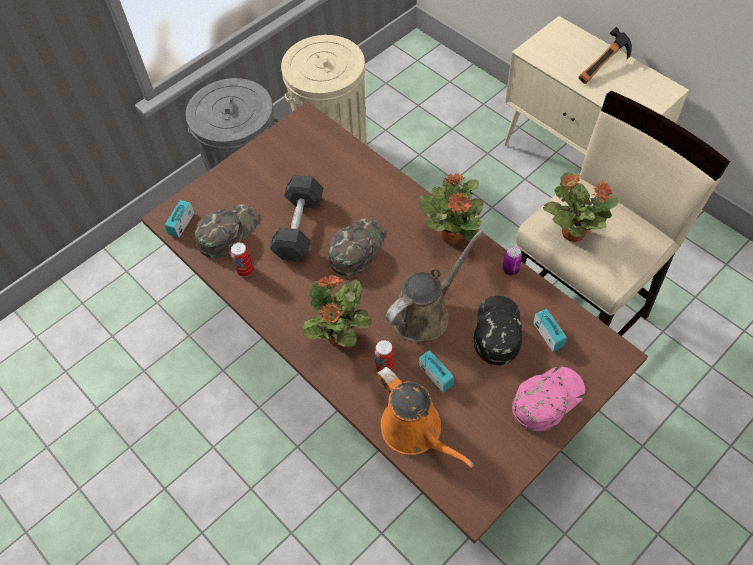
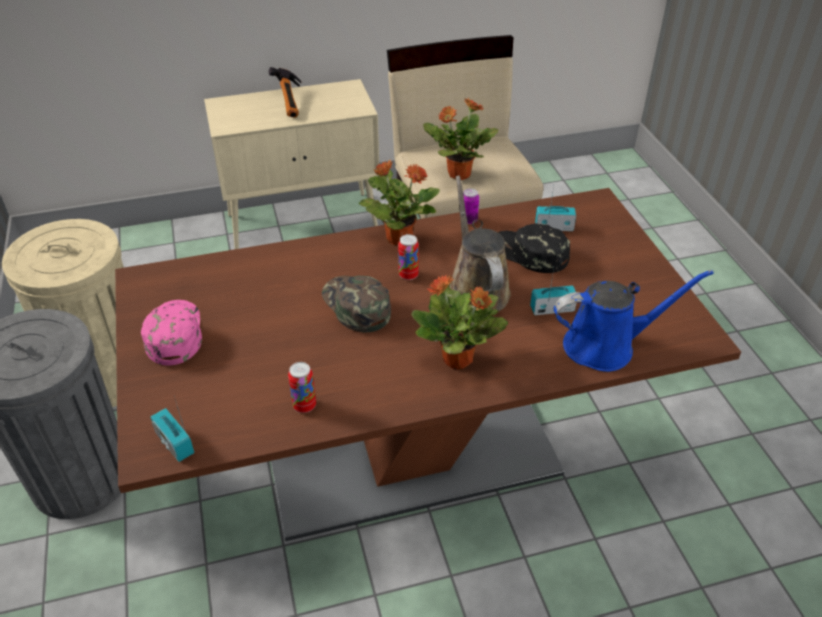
camera: 65 degrees left, 15 degrees down
(227, 232) = (231, 402): green cap -> none
(299, 227) = (286, 338): grey dumbbell -> none
(385, 367) = (518, 339): can -> can (408, 275)
(415, 431) = (606, 346): orange watering can -> blue watering can
(547, 399) = (618, 253): pink cap -> pink cap (173, 334)

